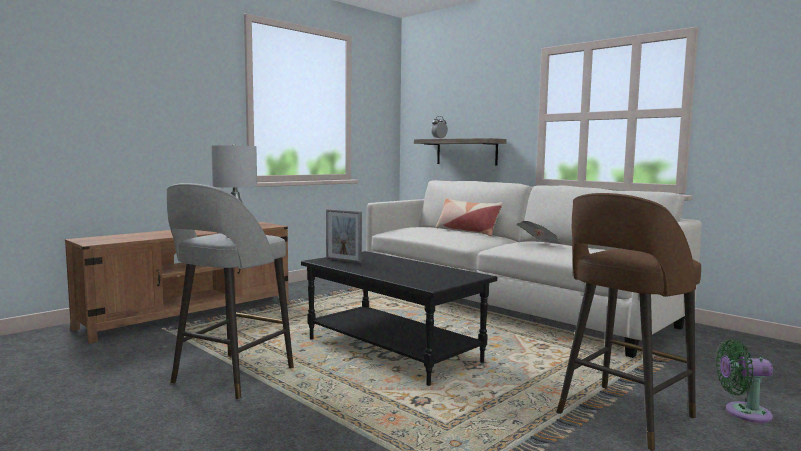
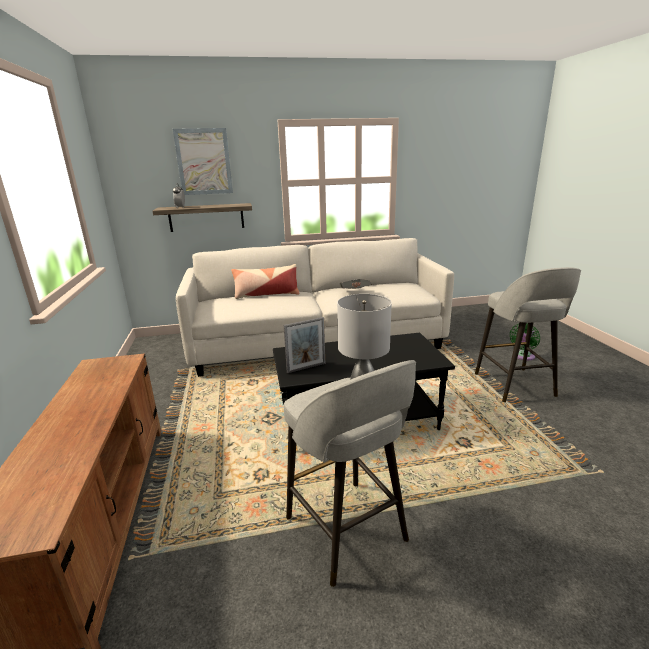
camera: 55 degrees left, 15 degrees up
(471, 96) = (204, 162): none -> picture
(622, 416) = (515, 386): brown stool -> grey stool

